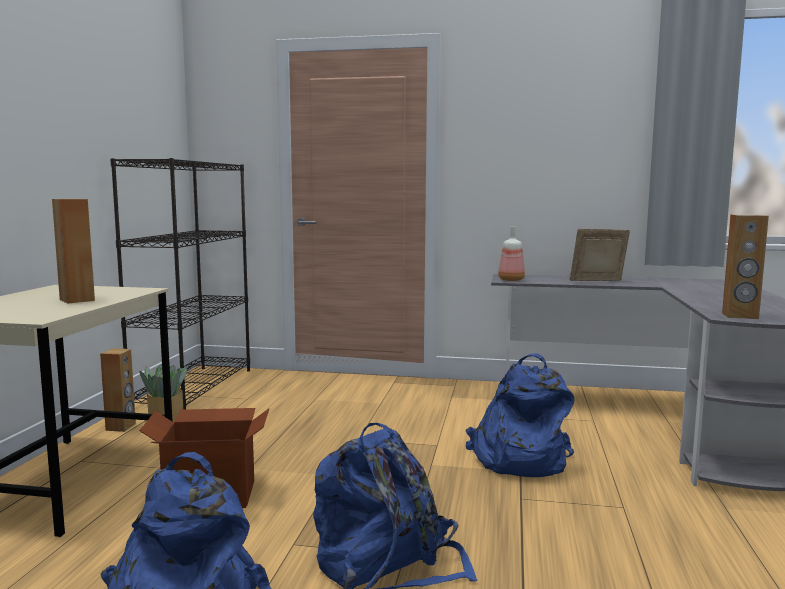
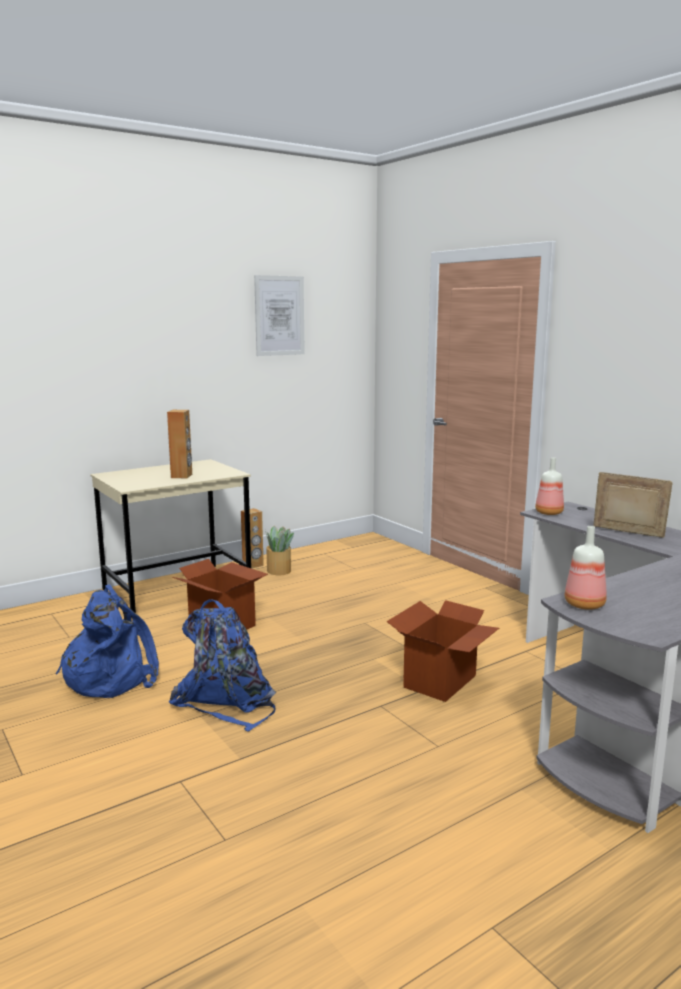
camera: 45 degrees right, 5 degrees up
(111, 92) = (279, 316): none -> picture
(194, 388) = (337, 550): black bookcase -> none
(518, 460) = (441, 681): blue backpack -> cardboard box
(740, 316) = (586, 605): brown speaker -> bottle

